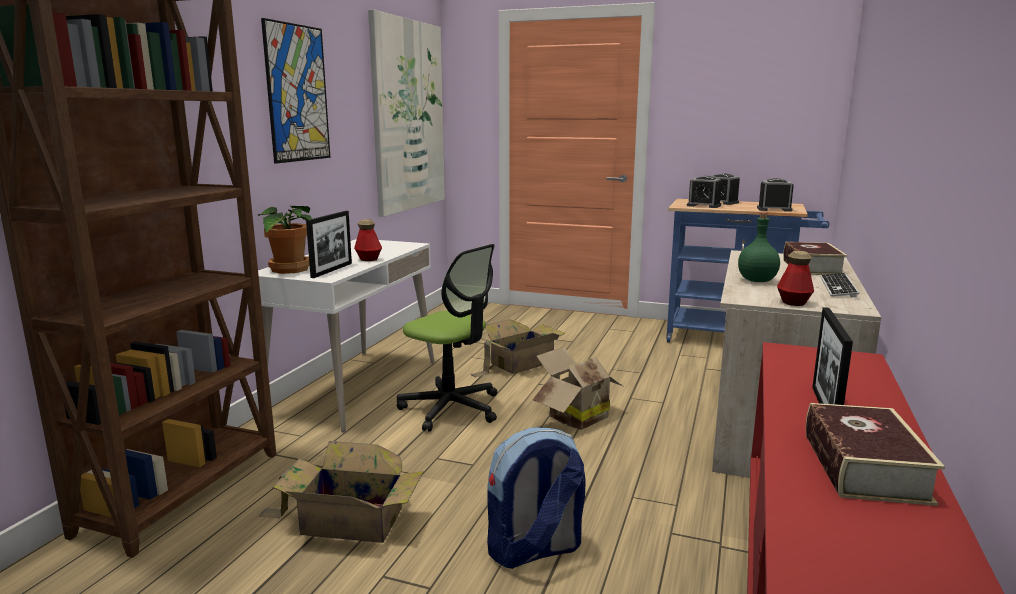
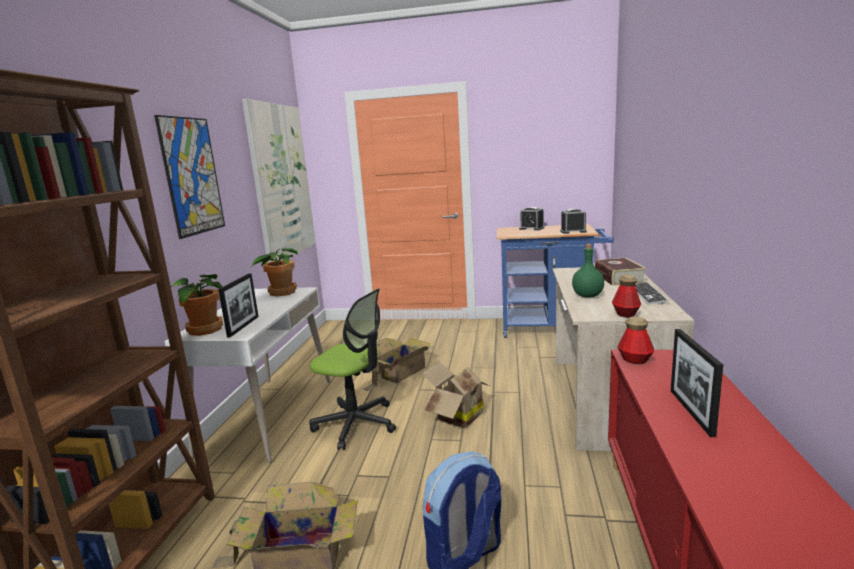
camera: 10 degrees left, 0 degrees up
(368, 259) = (271, 310): bottle -> bottle (635, 360)
(387, 244) = (281, 292): none -> potted plant
(703, 205) = (521, 233): alarm clock -> none
(864, 467) = (753, 470): book -> none

